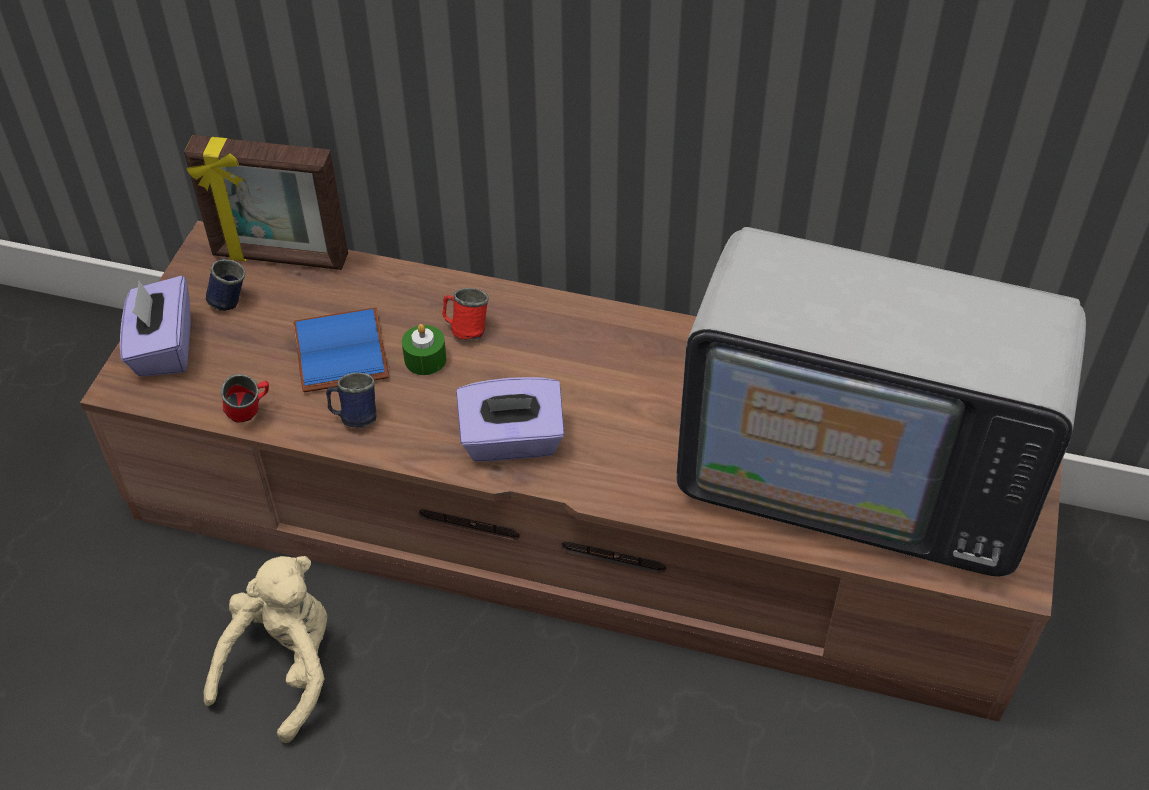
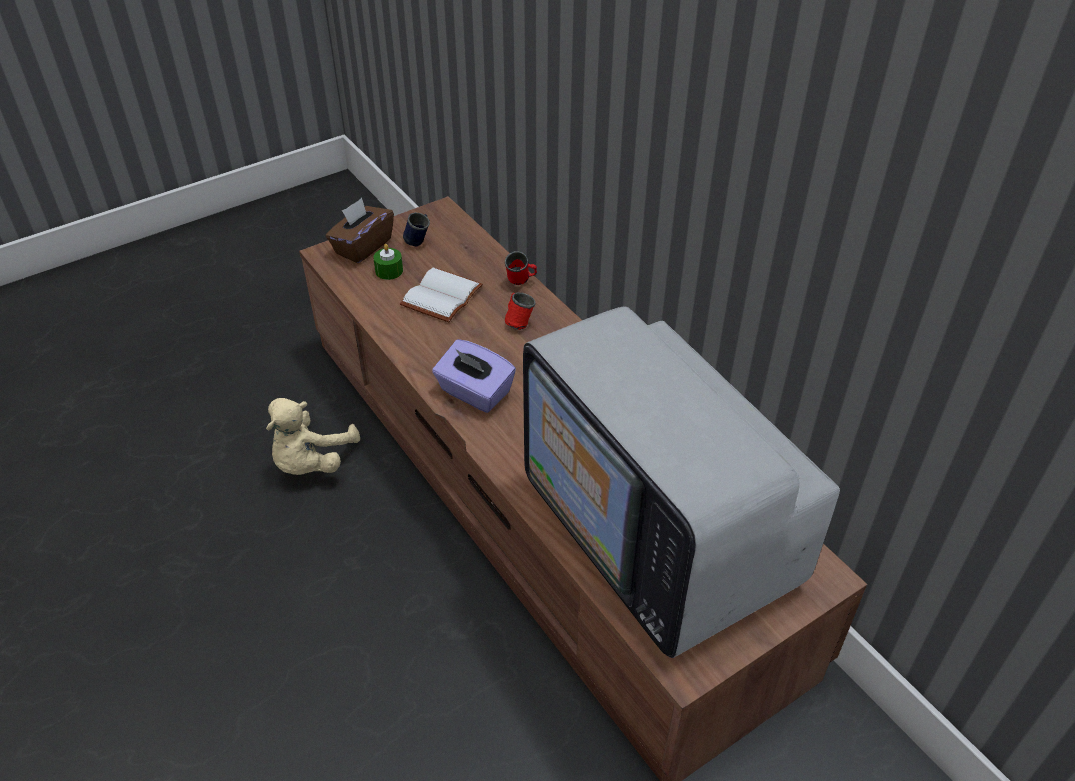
camera: 40 degrees right, 5 degrees down
(163, 347) = (362, 246): purple tissue box -> brown tissue box
(251, 413) = (365, 300): red mug -> red mug (521, 282)
(280, 257) = (465, 234): picture frame -> none
(284, 667) = (311, 462): beige plush toy -> beige plush toy turned 135 degrees clockwise
(344, 352) = (443, 298): blue book -> white book
(354, 416) = (411, 331): blue mug -> none
(425, 359) = (479, 324): green candle -> green candle (389, 271)

